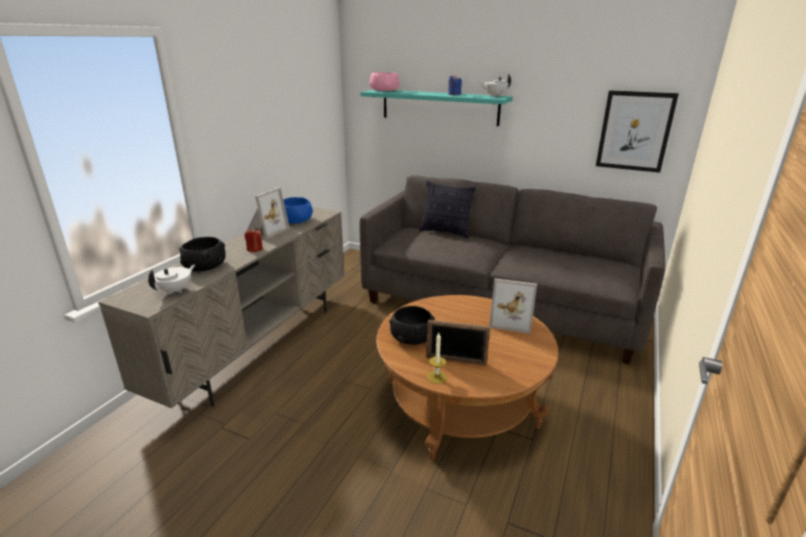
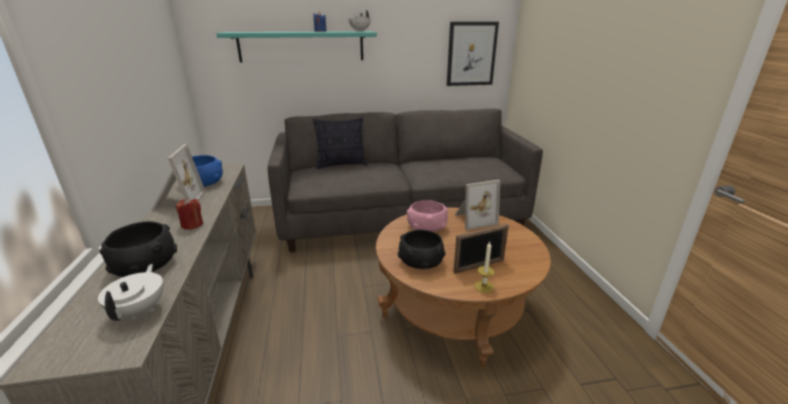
camera: 35 degrees left, 0 degrees up
(384, 91) = (240, 32): pink bowl -> pink bowl (426, 227)

